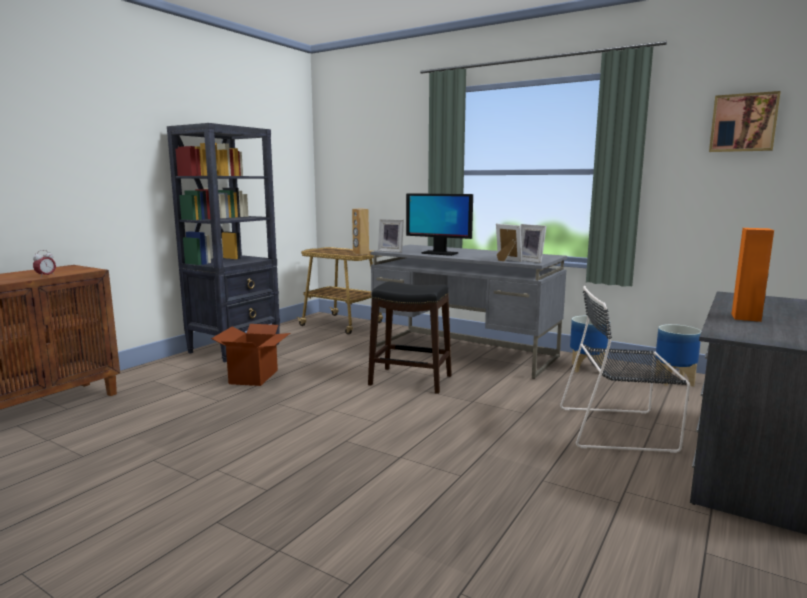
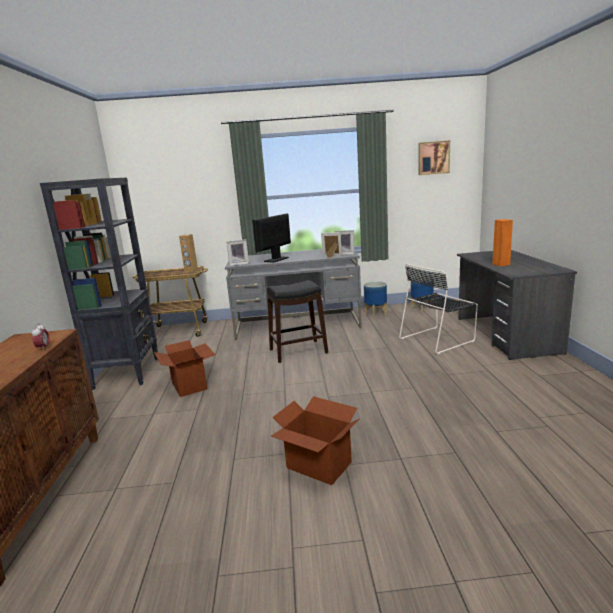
camera: 35 degrees left, 5 degrees up
(194, 508) = (318, 466): none -> cardboard box
(439, 253) = (276, 259): monitor -> monitor turned 135 degrees clockwise

